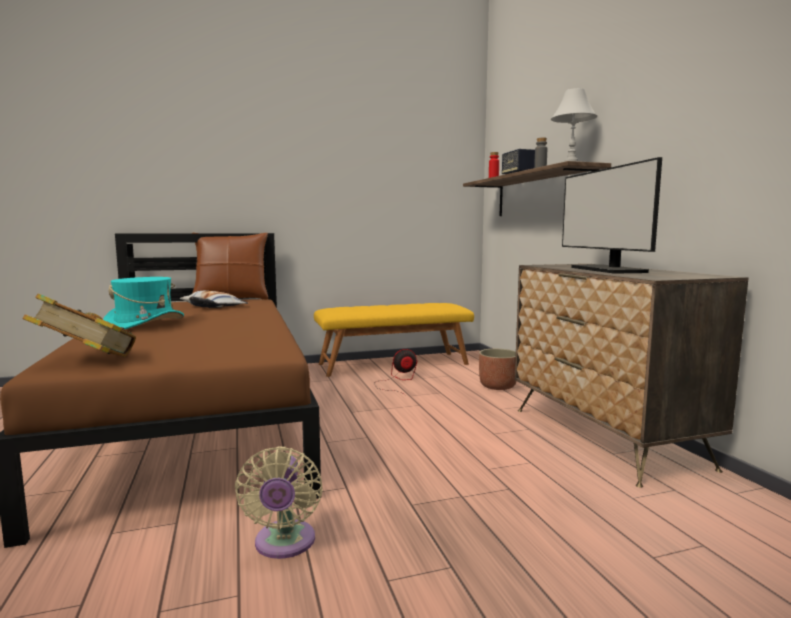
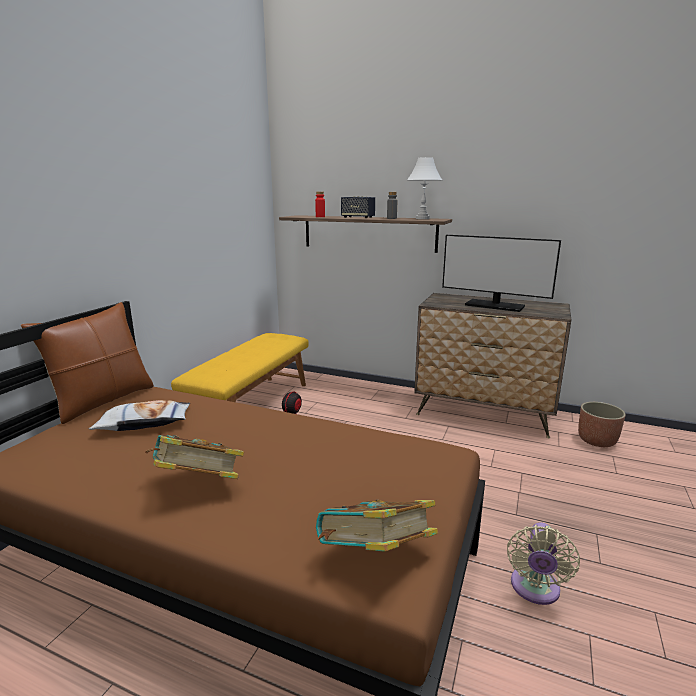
camera: 50 degrees left, 10 degrees up
(145, 324) = (197, 485): turquoise hat -> book
(284, 544) = (534, 590): beige fan -> beige fan turned 75 degrees clockwise
(498, 386) = (366, 398): planter -> planter (597, 440)

